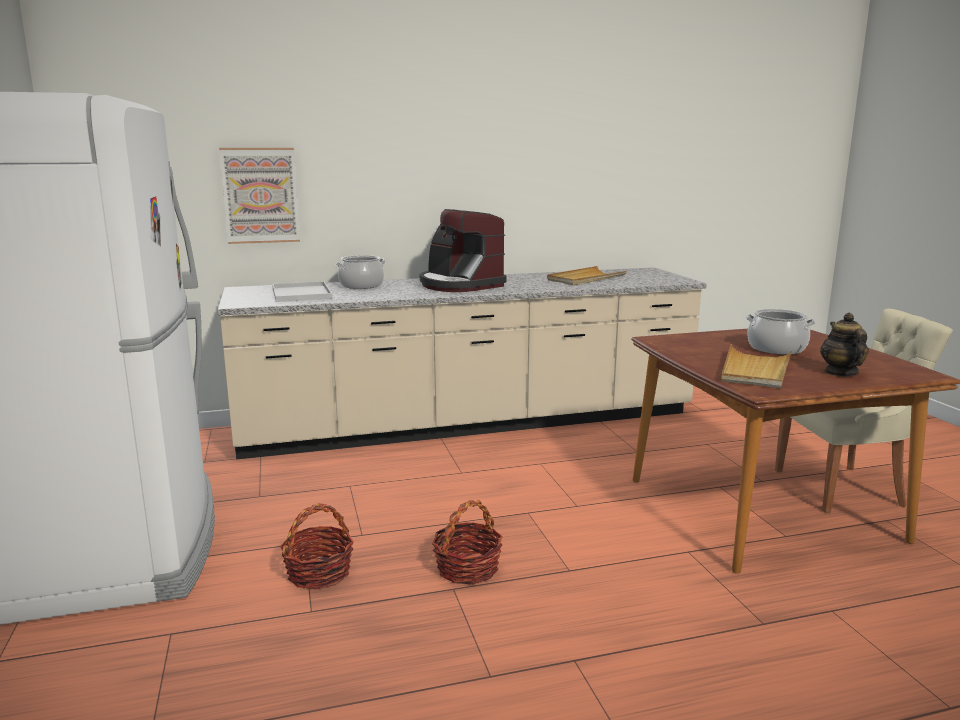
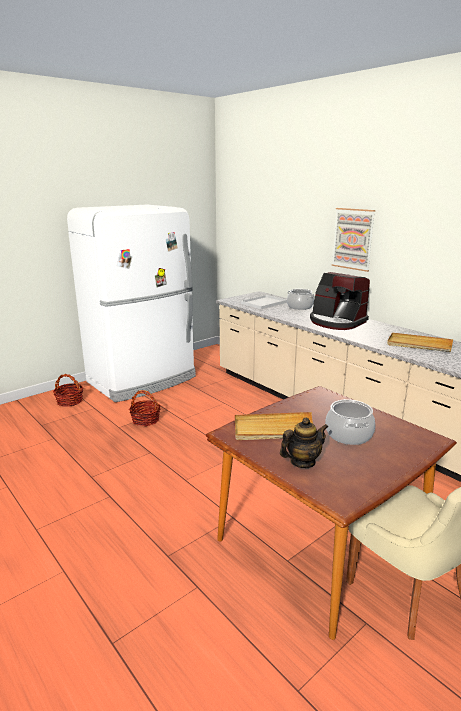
camera: 65 degrees right, 5 degrees up
(260, 195) = (279, 247): picture -> picture (353, 239)
(459, 285) = (336, 322): coffee machine -> coffee machine turned 75 degrees counterclockwise
(467, 569) = (169, 451): basket -> basket (69, 401)

